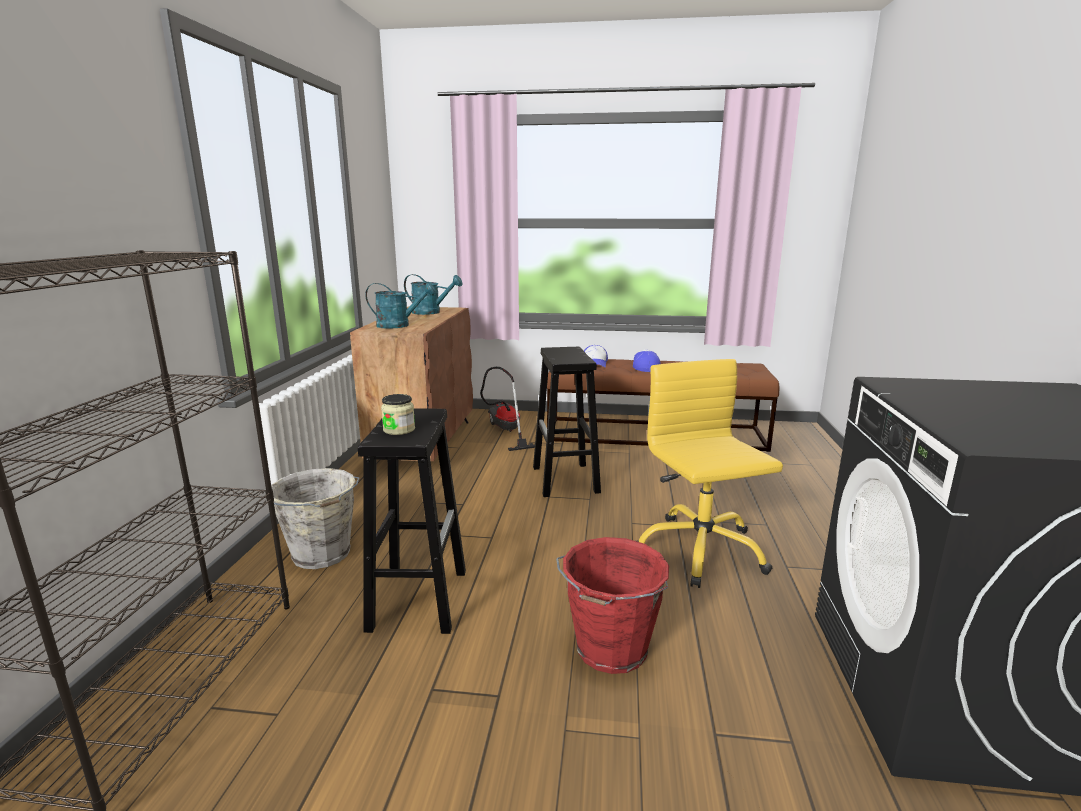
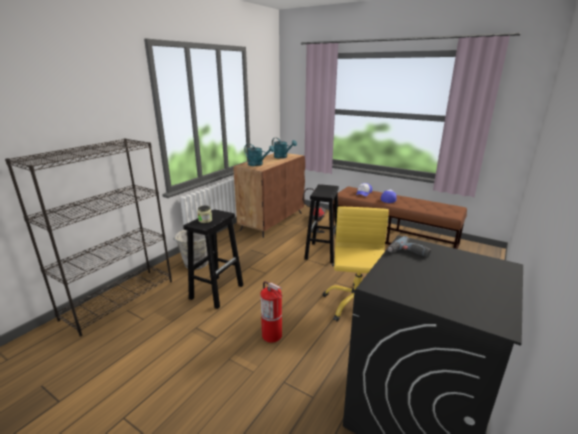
camera: 25 degrees right, 5 degrees up
(610, 651) = (272, 335): red bucket -> fire extinguisher
(924, 395) = (408, 253): none -> power drill

